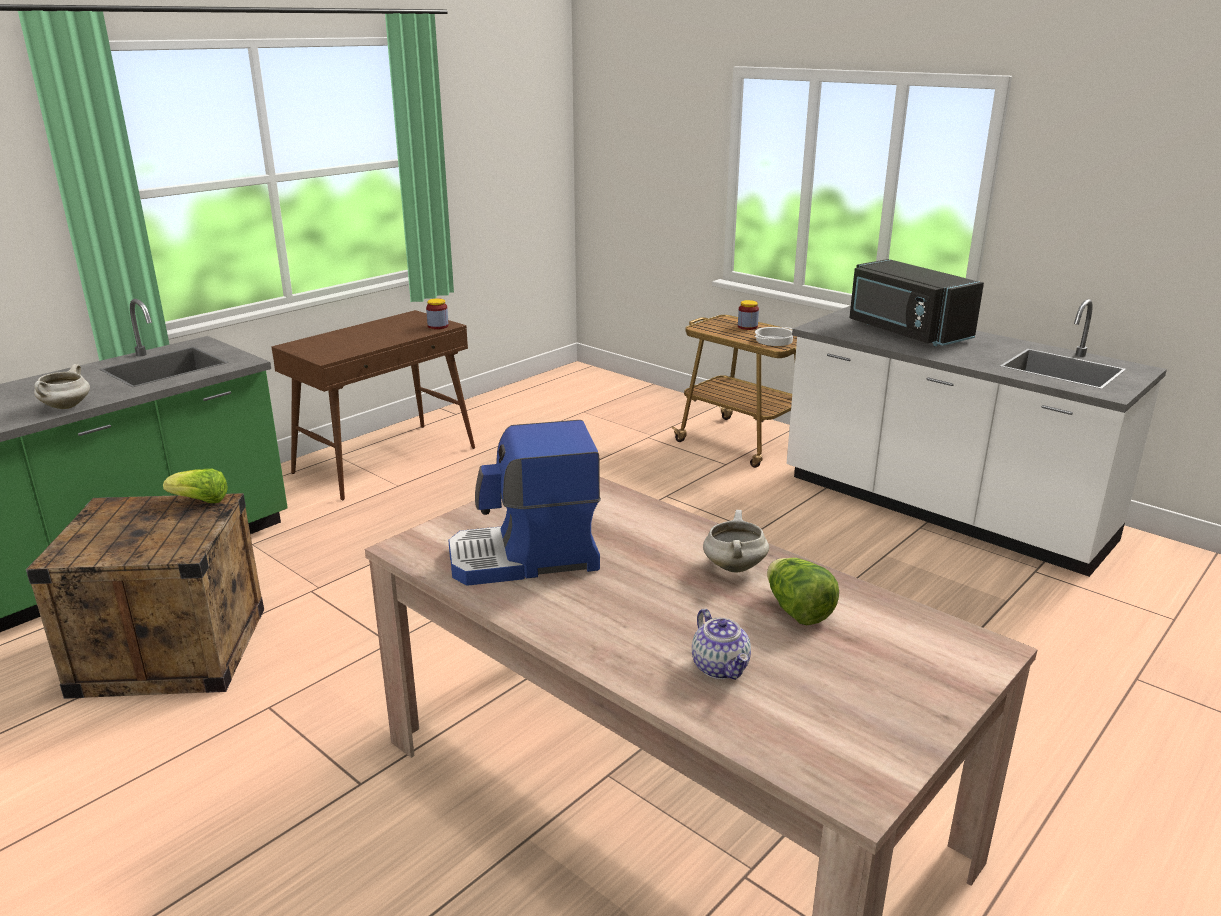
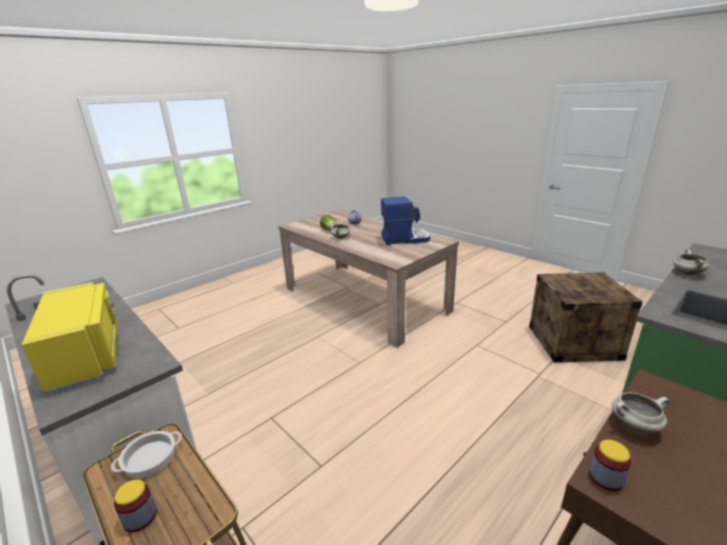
camera: 175 degrees left, 0 degrees up
(200, 501) = (580, 299): lettuce -> none
(384, 340) = (634, 425): none -> white cooking pot
(905, 332) = (88, 355): black microwave -> yellow microwave

